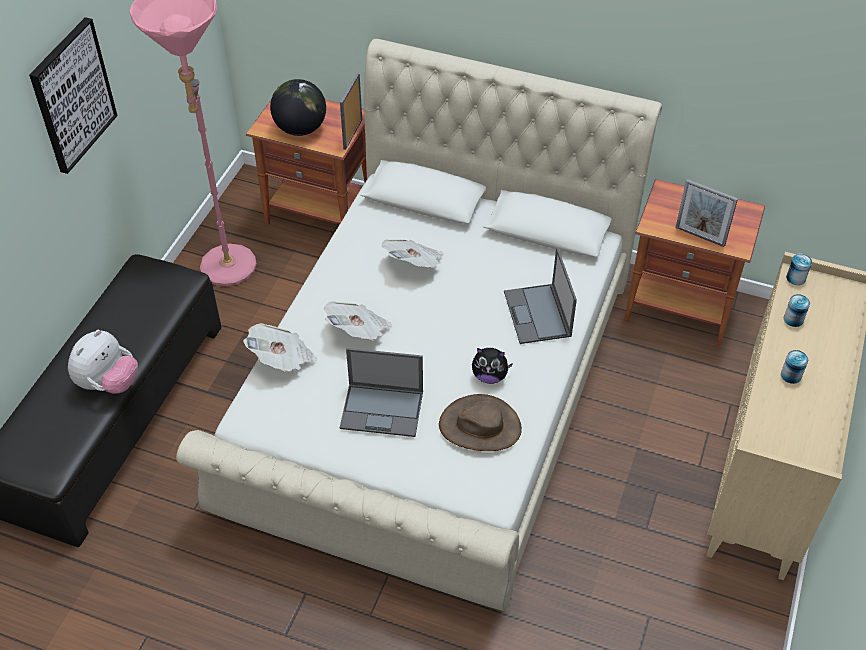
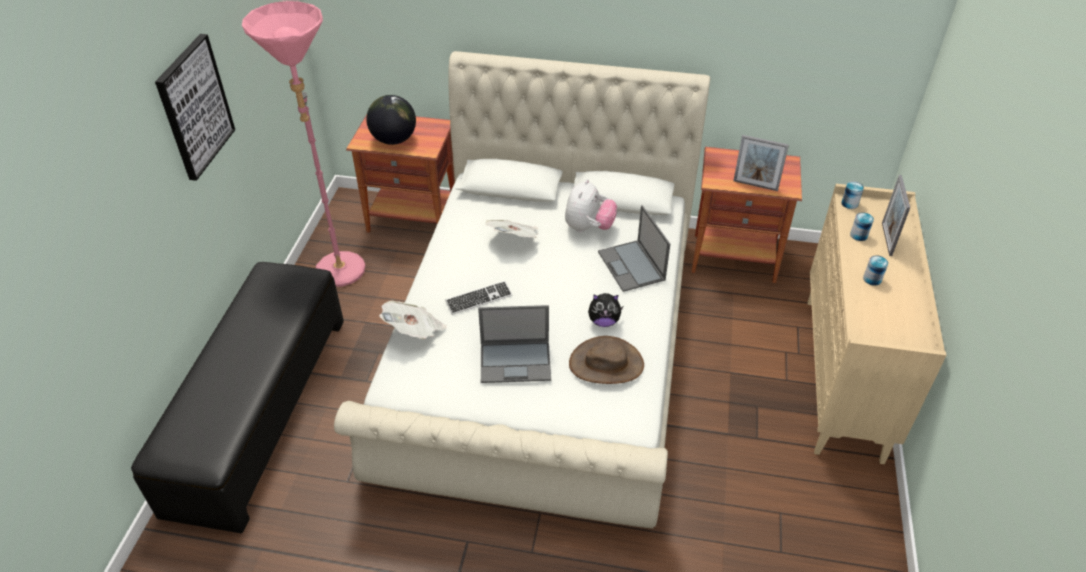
camera: 10 degrees left, 5 degrees down
(108, 383) = (254, 374): plush toy -> plush toy (588, 227)
(352, 134) = (440, 139): picture frame -> picture frame (886, 239)
(359, 331) = (479, 299): newspaper -> keyboard

